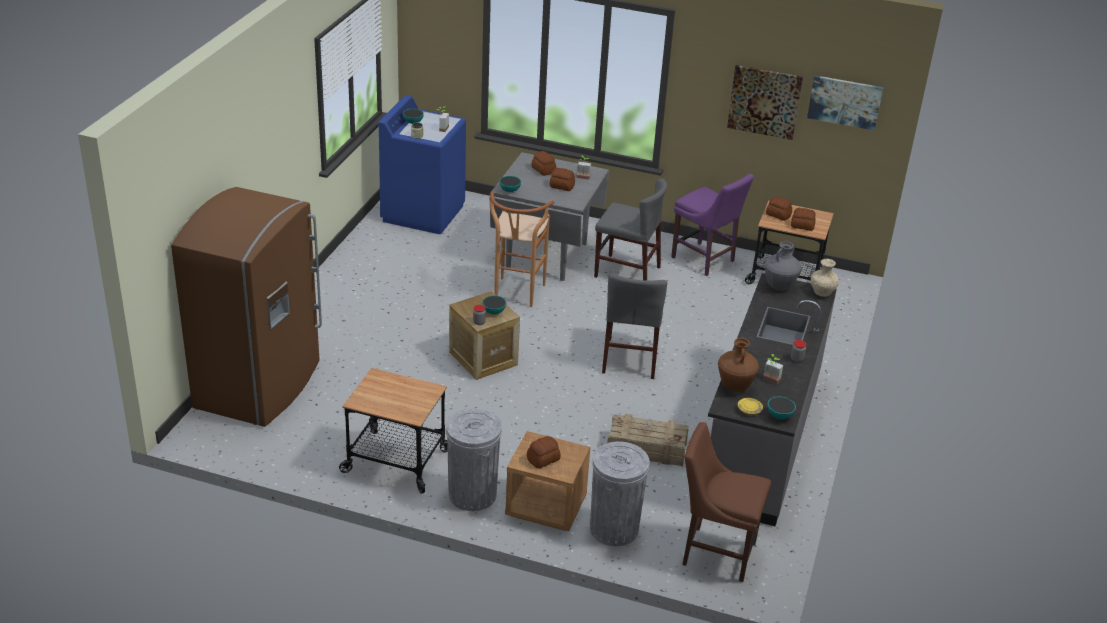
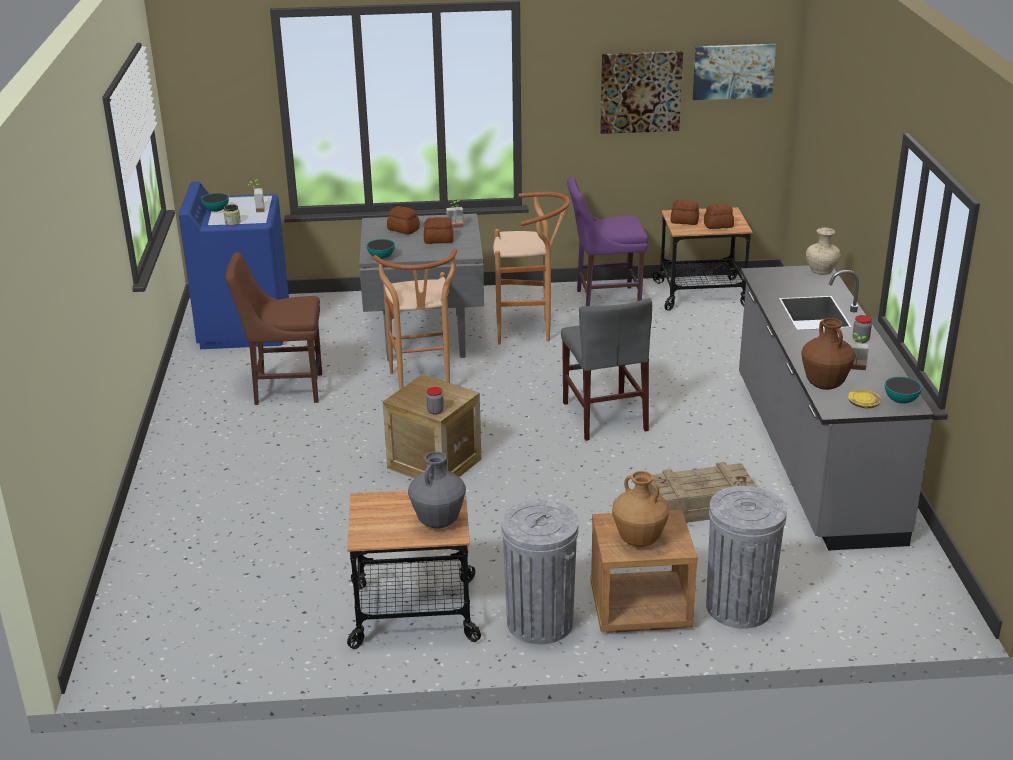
camera: 20 degrees left, 5 degrees down
(260, 386) = (166, 576): brown fridge -> none
(494, 312) = (444, 395): bowl -> none
(542, 459) = (638, 540): bread -> brown vase
(627, 272) = (529, 331): grey chair -> brown stool
(705, 260) = (604, 299): purple chair -> purple chair turned 150 degrees clockwise
(715, 552) = (871, 595): brown chair -> brown chair (284, 389)
(779, 287) = (772, 277): grey vase -> grey vase (438, 522)

